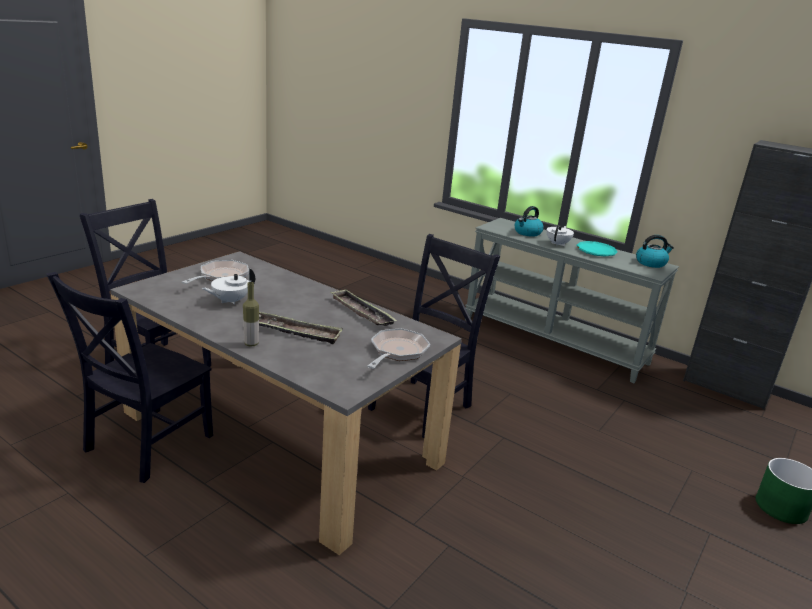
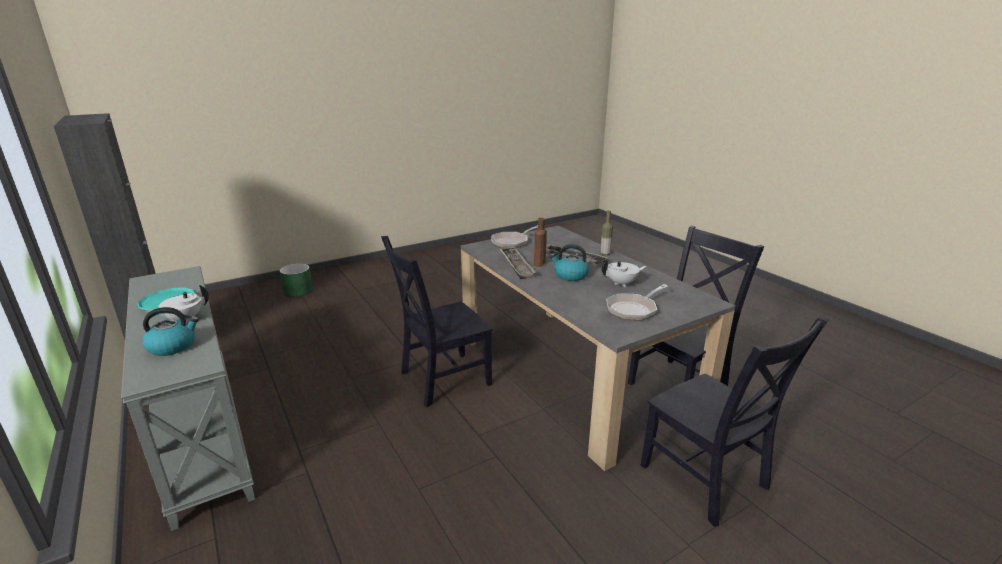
camera: 155 degrees left, 0 degrees up
(336, 318) = (539, 264): none -> brown bottle
(651, 263) = (150, 283): kettle -> kettle (570, 275)

